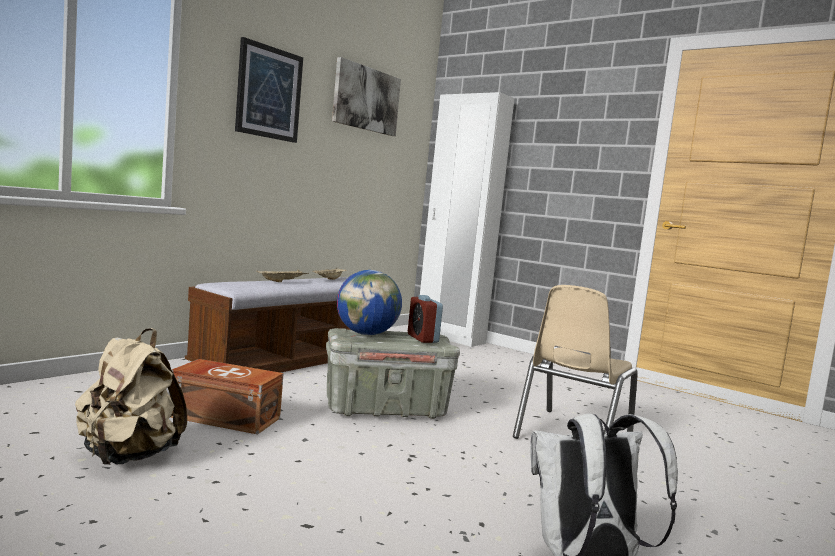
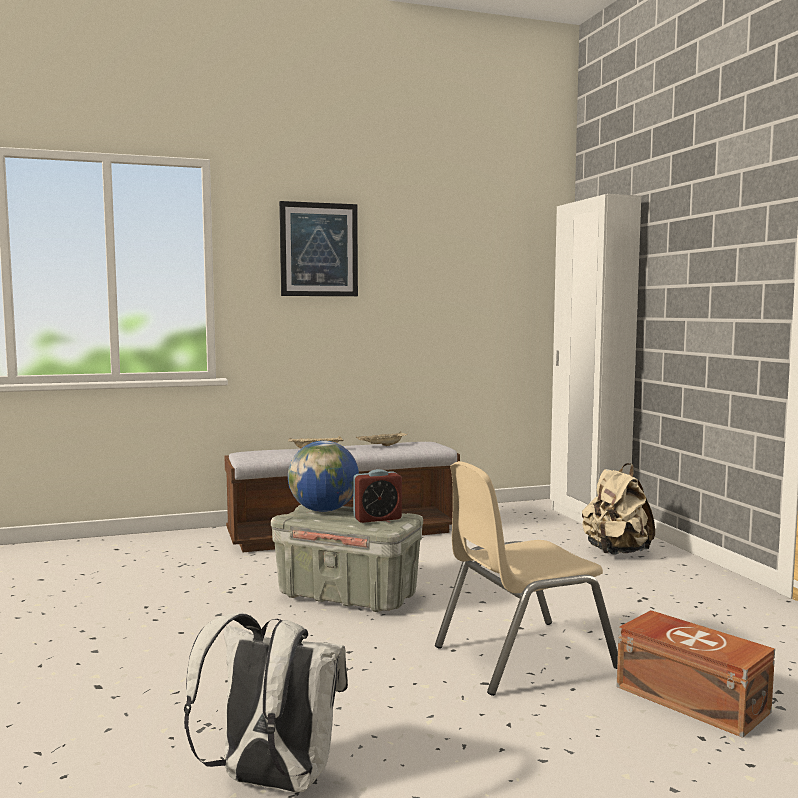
camera: 35 degrees right, 0 degrees up
(128, 456) = (68, 607): beige backpack -> beige backpack (616, 552)
(224, 417) = (187, 584): brown storage box -> brown storage box (690, 697)
(366, 99) = (456, 230): picture -> none
(422, 338) = (377, 518): alarm clock -> alarm clock turned 120 degrees counterclockwise

